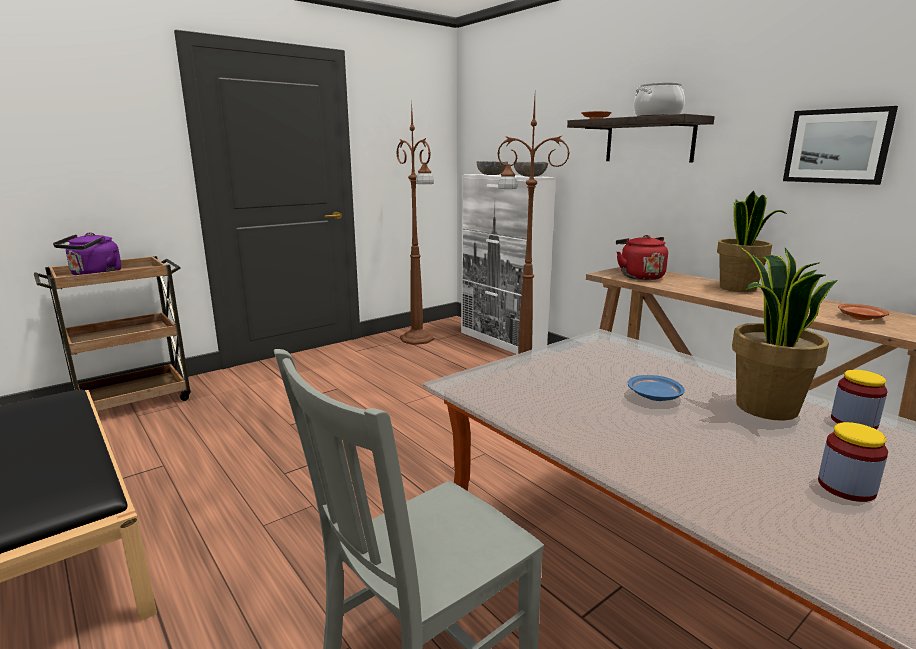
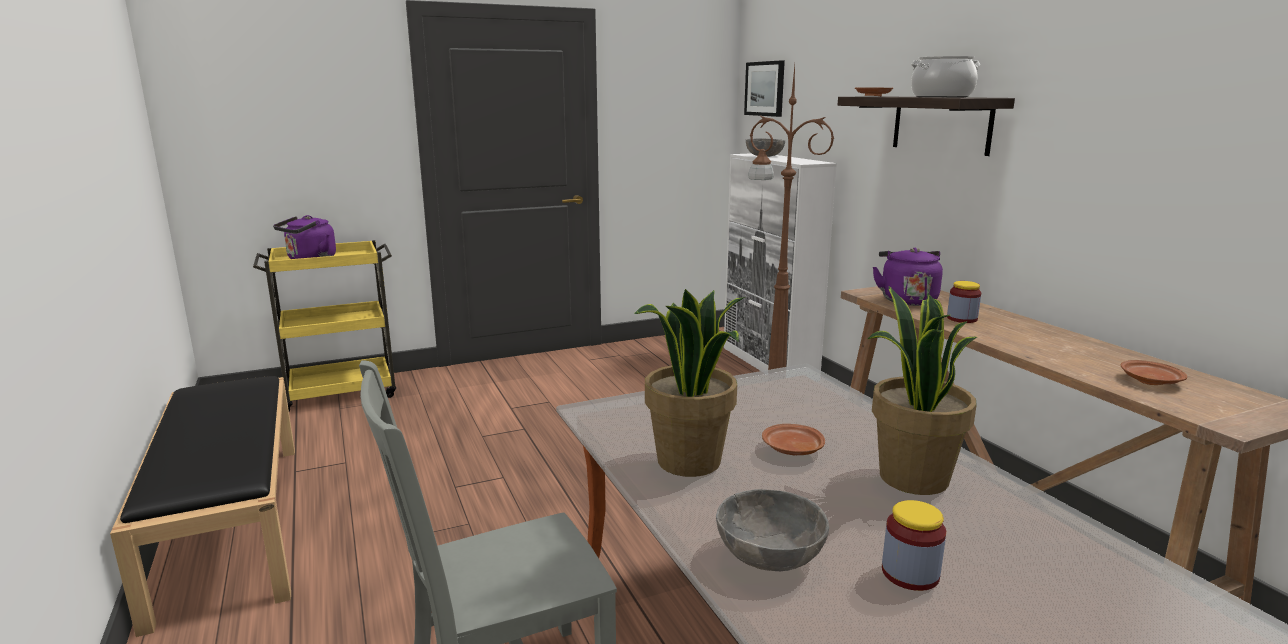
camera: 15 degrees right, 0 degrees up
(134, 401) = (342, 393): brown cart -> yellow cart
(418, 339) = (666, 352): brown floor lamp -> none
(529, 176) = (804, 161): grey bowl -> grey bowl (769, 555)
(639, 276) = (906, 299): red kettle -> purple kettle
(654, 396) = (792, 449): blue plate -> brown plate
(738, 288) = (1024, 325): potted plant -> potted plant (689, 462)
(837, 146) = (1156, 148): picture -> picture (765, 88)
(853, 422) = (1006, 508): jar -> jar (962, 318)

